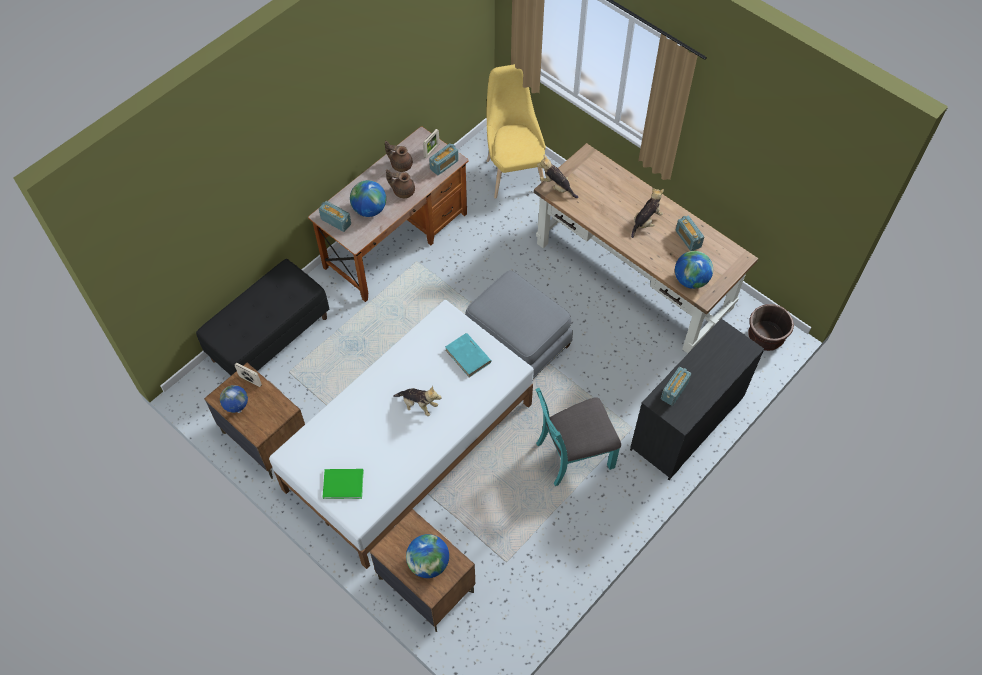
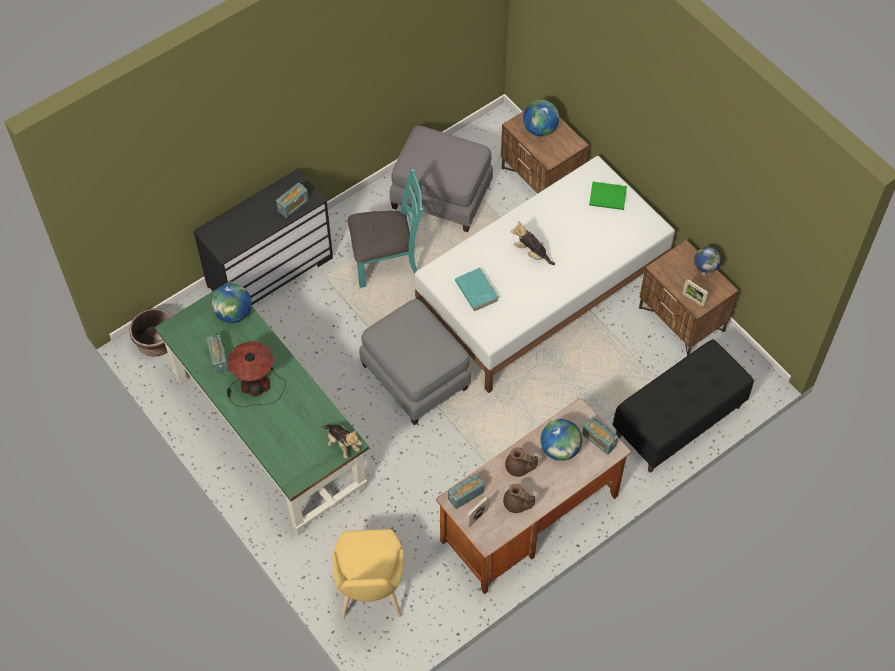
camera: 170 degrees left, 0 degrees up
(534, 544) = (441, 195): none -> grey ottoman
(634, 275) = (268, 432): brown desk -> green desk
(646, 221) = (256, 385): plush toy -> table lamp

